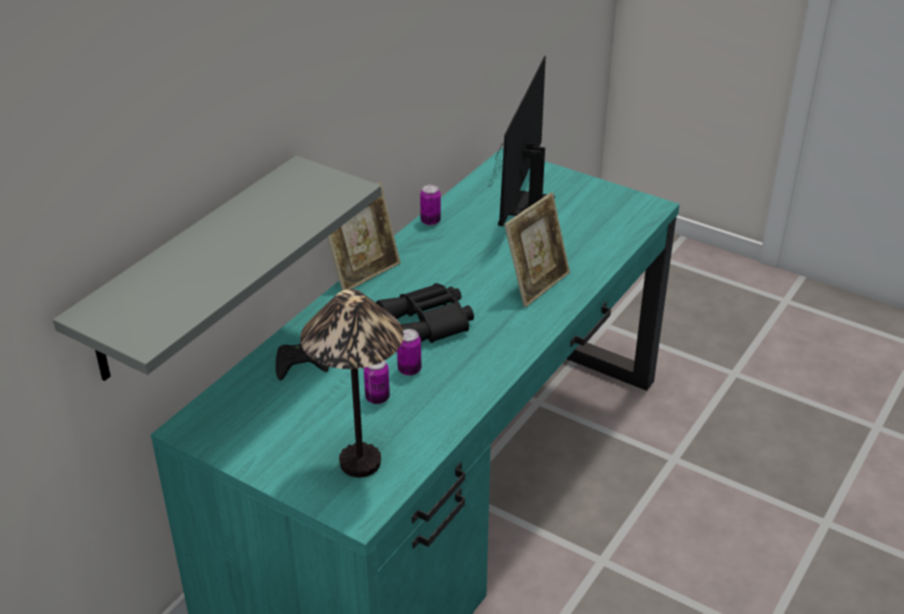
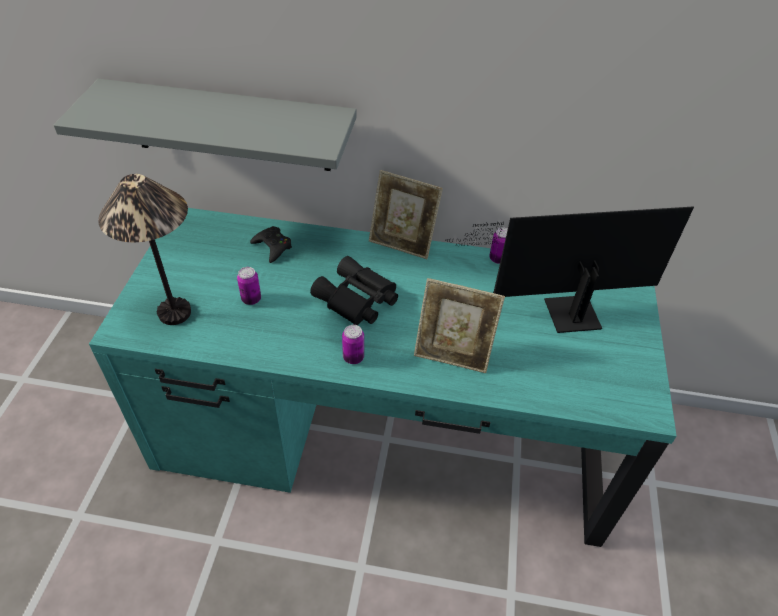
camera: 65 degrees right, 10 degrees up
(409, 370) = (292, 307): can -> can (353, 357)

